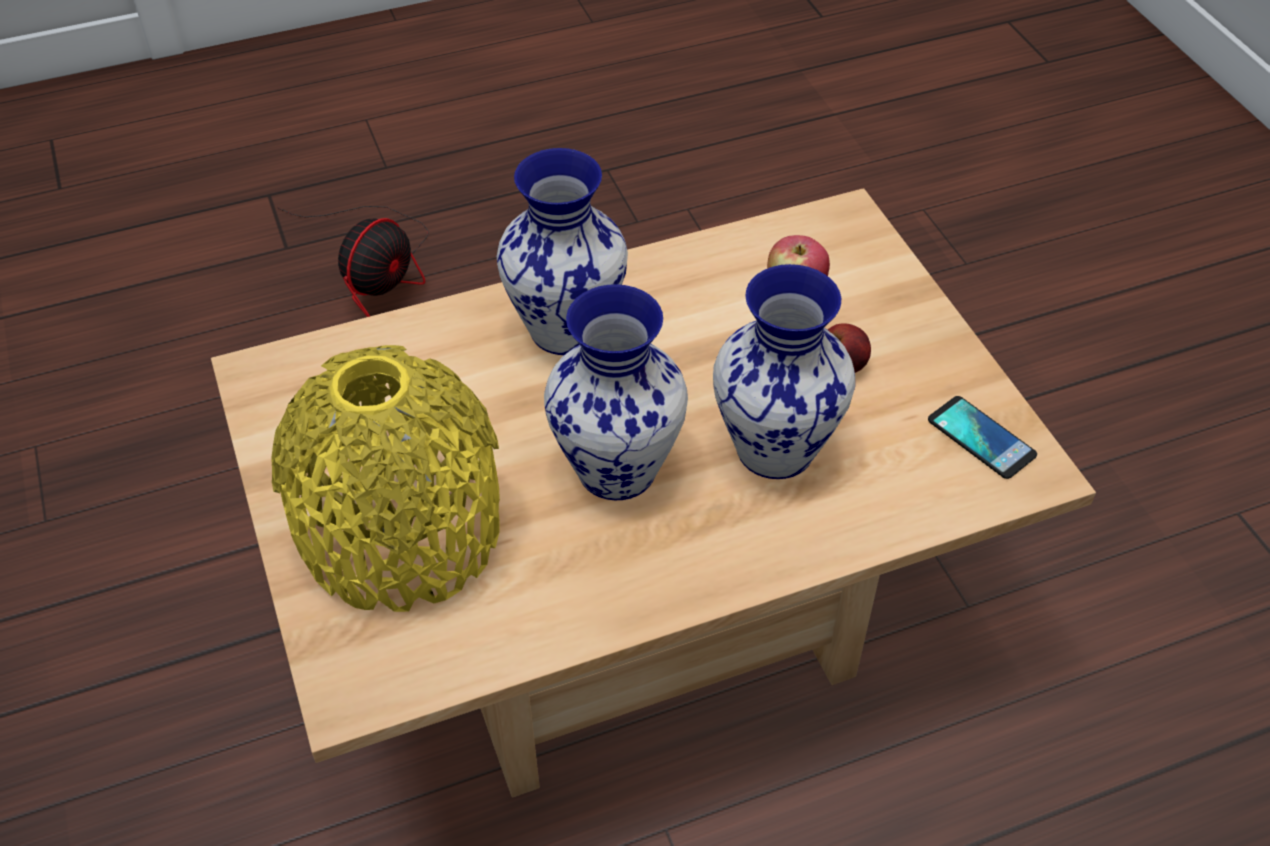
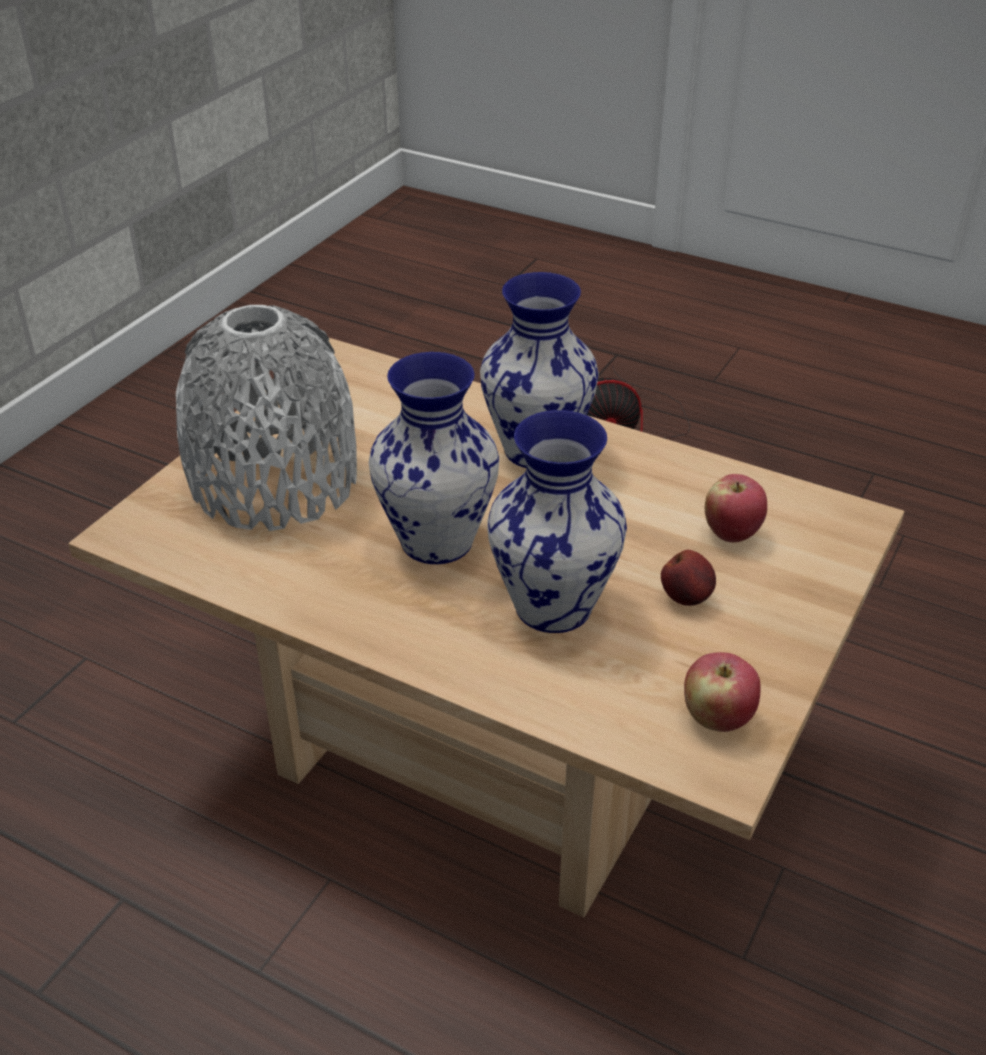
camera: 50 degrees right, 10 degrees down
(401, 532) = (274, 481): yellow vase -> grey vase
(981, 438) = (717, 718): phone -> apple

